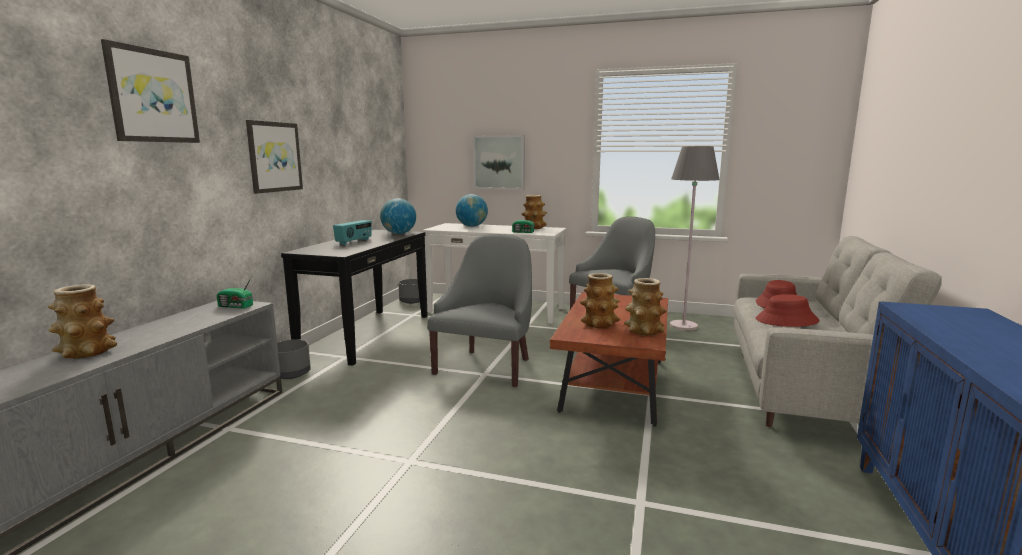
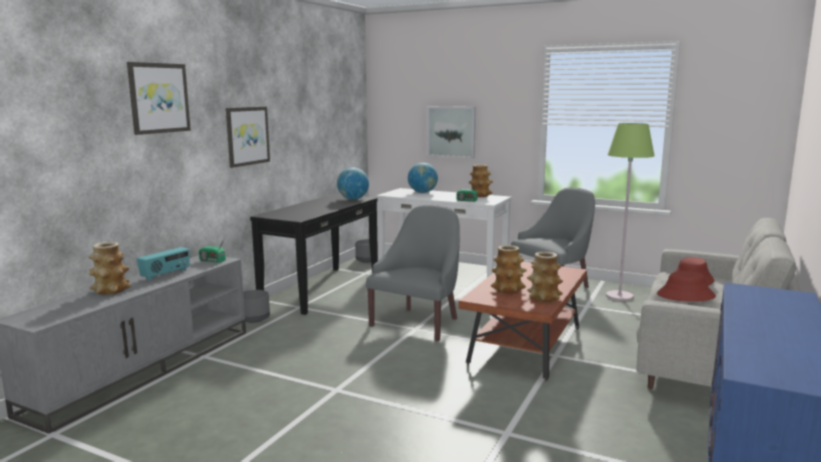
camera: 10 degrees right, 0 degrees up
(354, 242) = (312, 207): radio -> radio (166, 274)
(683, 326) = (619, 296): grey floor lamp -> green floor lamp

